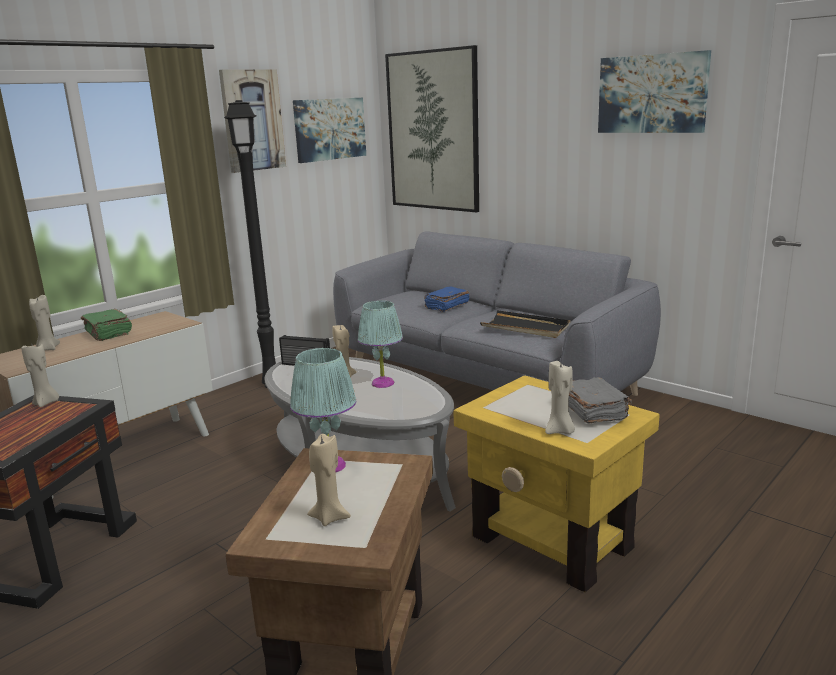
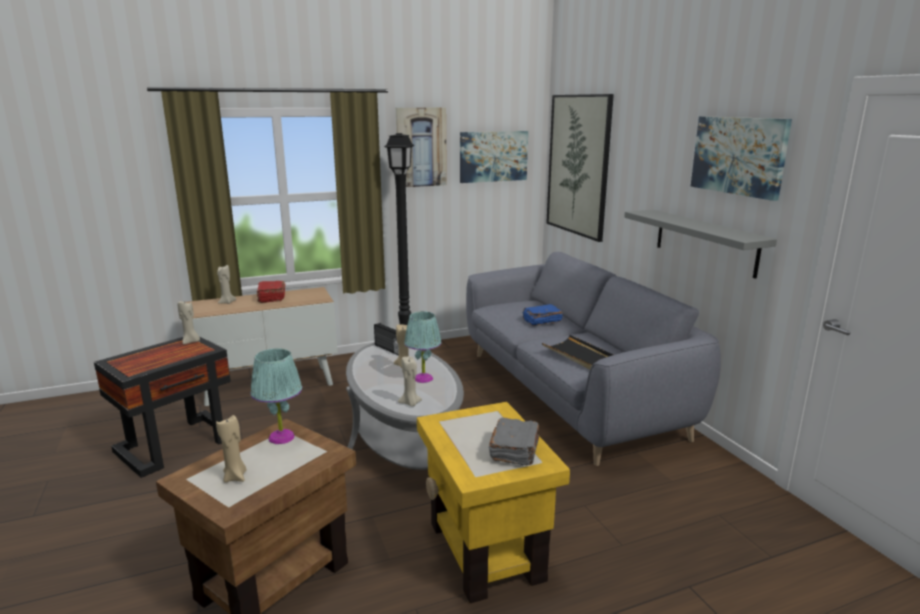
camera: 25 degrees right, 0 degrees up
(108, 333) = (271, 297): green book -> red book
(560, 431) = (466, 460): beige candle -> beige candle (410, 403)
(620, 188) = (705, 242): none -> grey shelf

